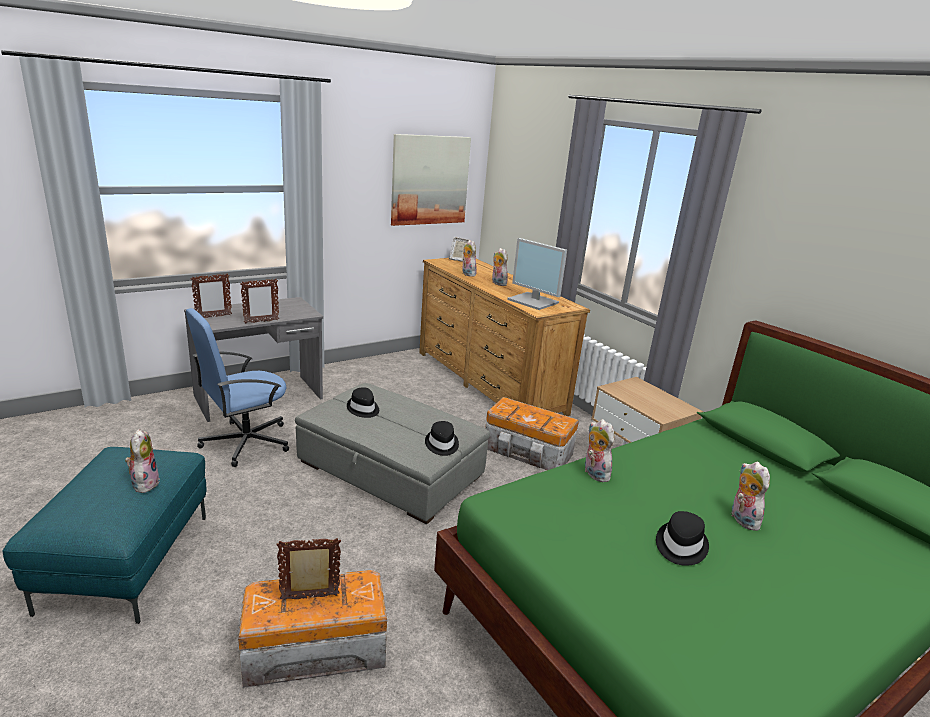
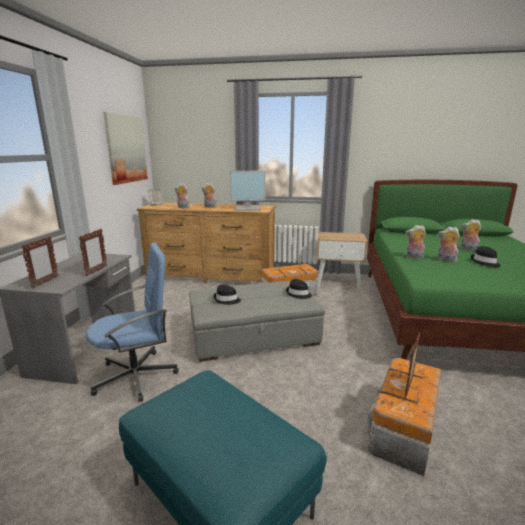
camera: 45 degrees left, 5 degrees down
(144, 483) = (237, 402): plush toy -> plush toy (445, 260)
(245, 442) = (137, 376): blue office chair -> blue office chair turned 120 degrees counterclockwise

